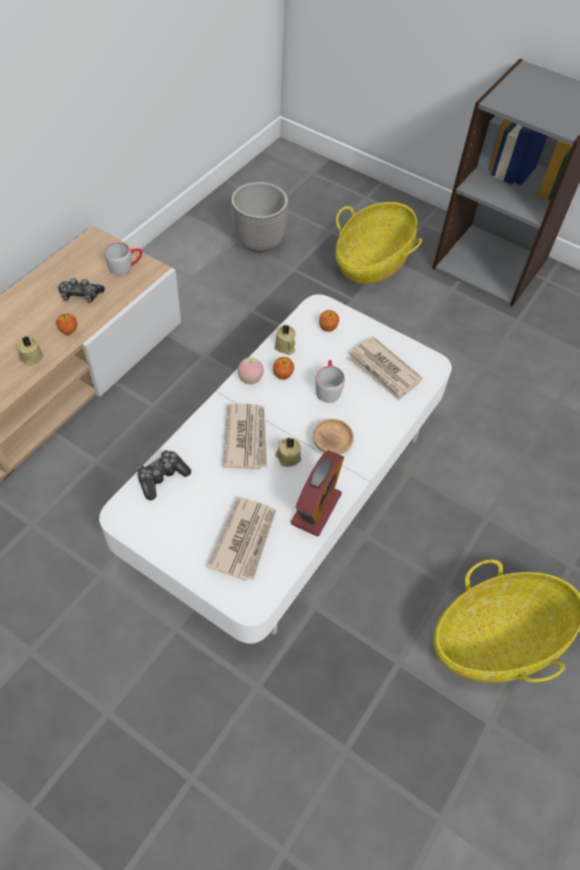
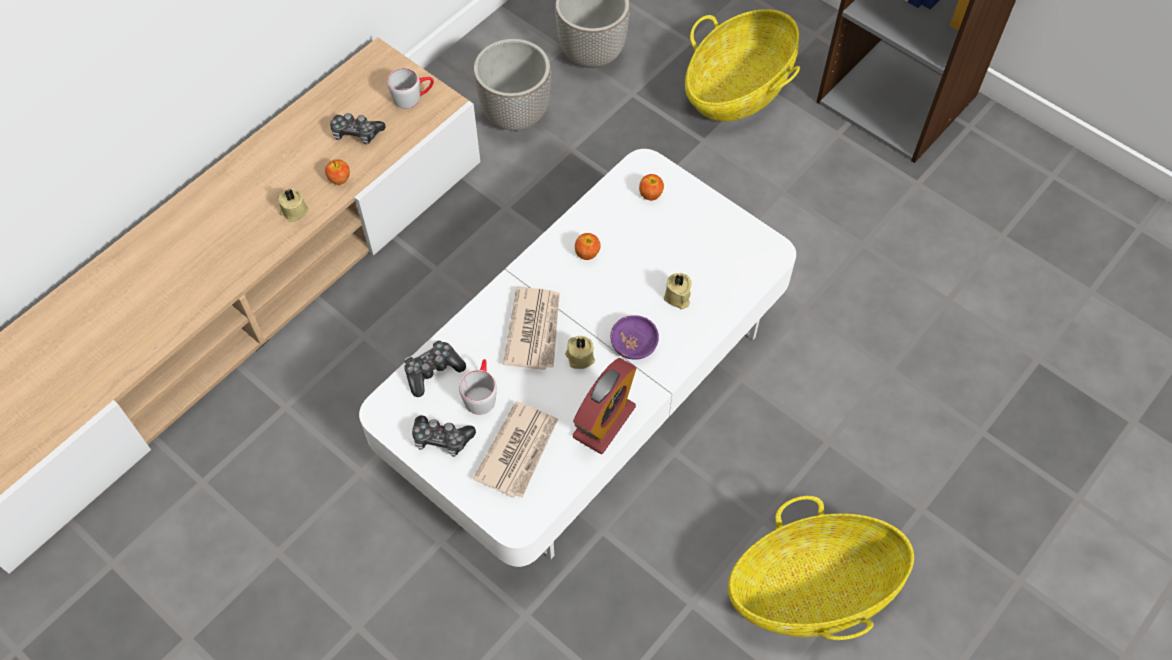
camera: 10 degrees right, 5 degrees up
(175, 535) = (442, 439): none -> game controller
(205, 288) = (516, 115): none -> planter
(250, 379) = (547, 257): apple -> none
(285, 347) = (594, 217): beige candle -> beige candle (677, 298)
(327, 388) = (639, 274): grey mug -> grey mug (481, 393)
(332, 444) = (634, 344): brown bowl -> purple bowl
(383, 371) = (710, 256): newspaper -> none

